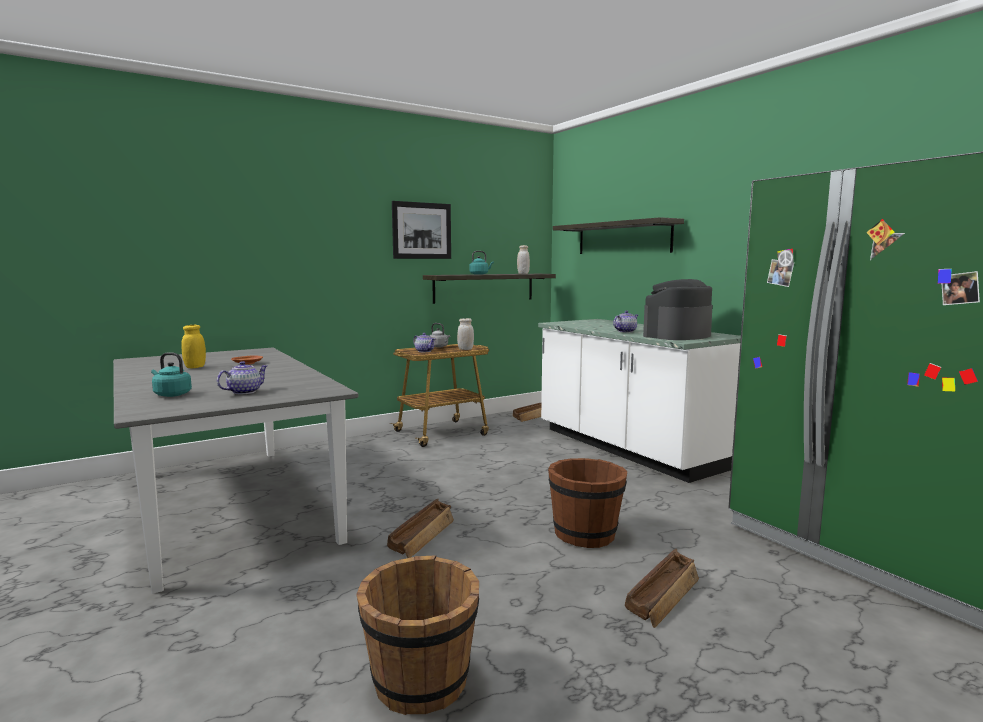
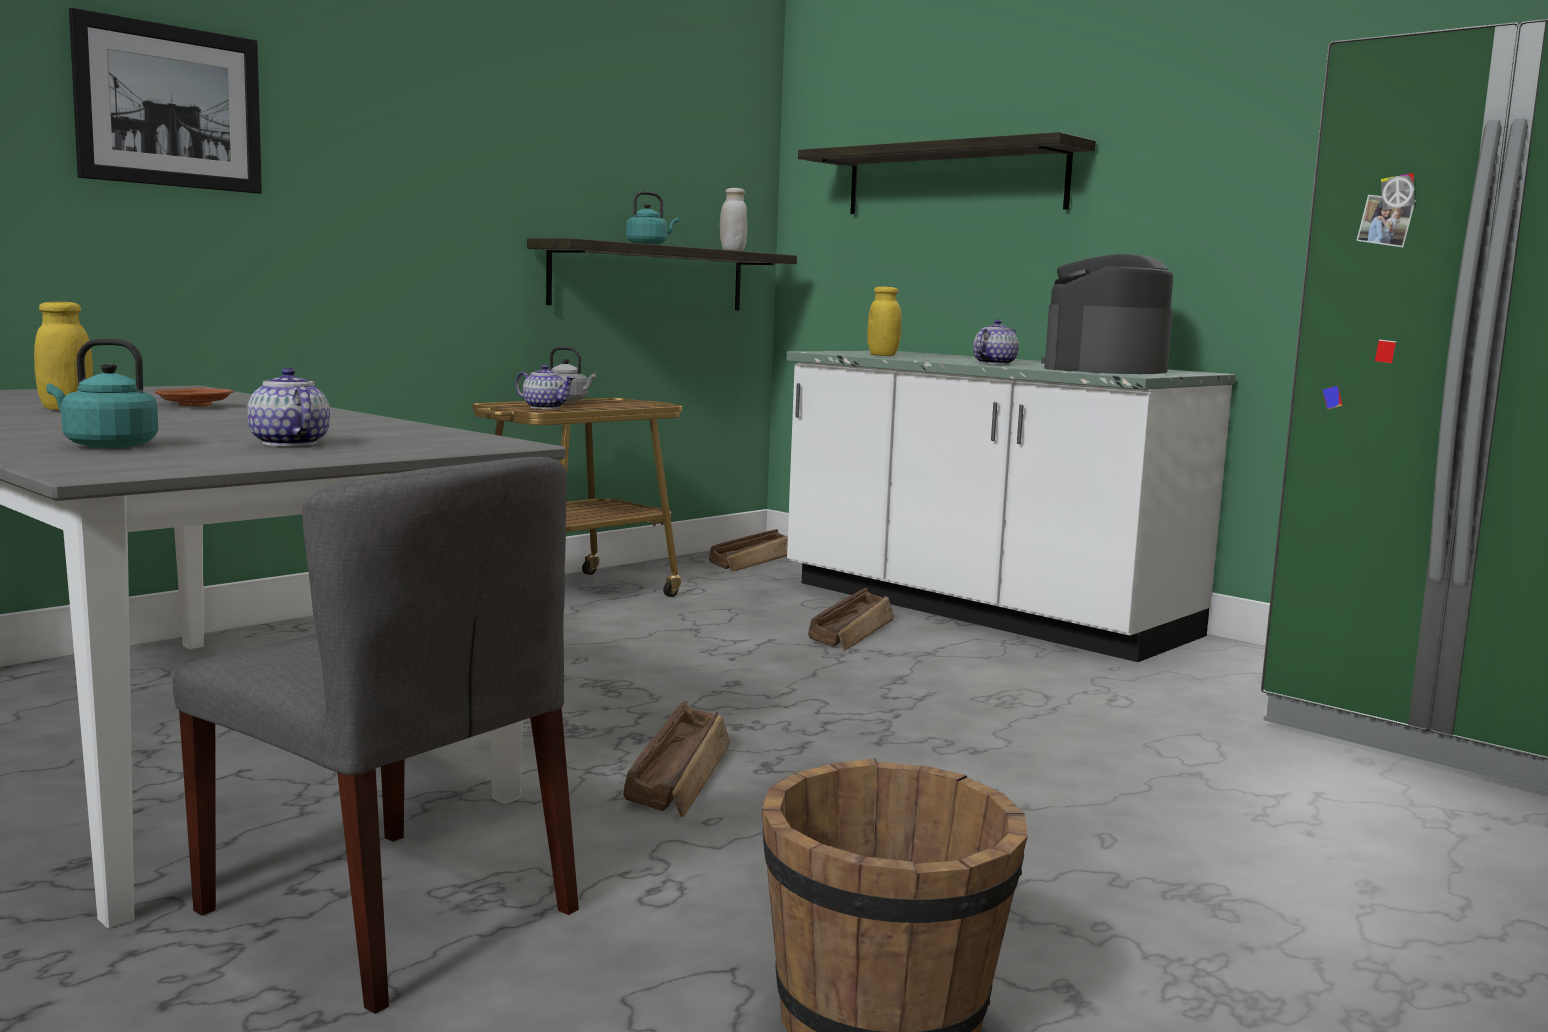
camera: 15 degrees left, 0 degrees up
(244, 392) = (289, 443): teapot -> teapot turned 60 degrees counterclockwise
(258, 597) = (391, 911): none -> grey chair
(422, 230) = (527, 137): picture -> picture (169, 106)
(465, 349) = (634, 405): white jar -> none
(580, 325) = (883, 355): none -> yellow jar
(585, 534) = (1011, 753): brown bucket -> none
(664, 594) = (1230, 838): crate -> crate (854, 631)

